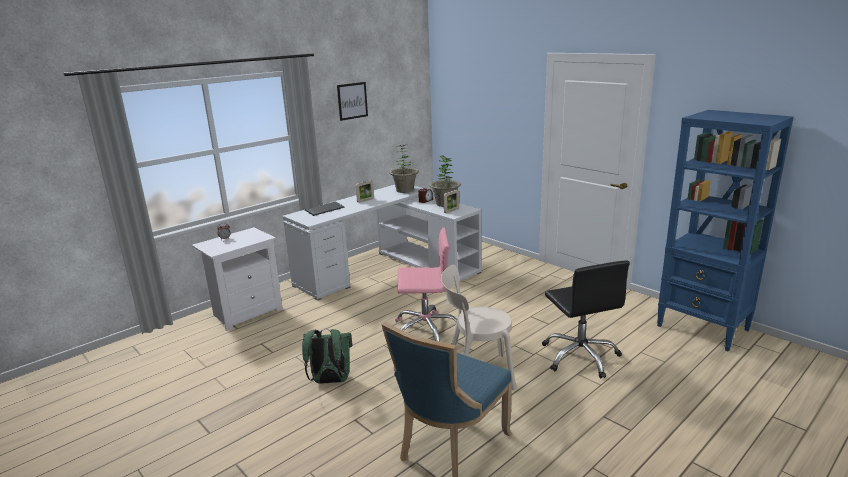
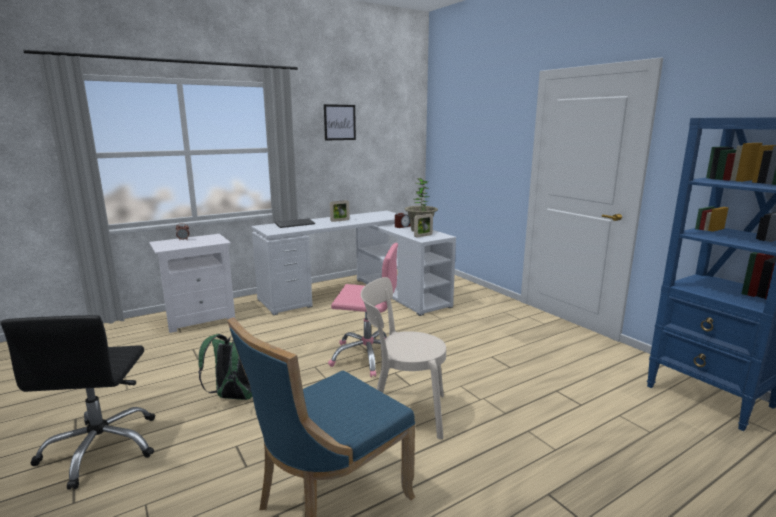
camera: 10 degrees right, 5 degrees down
(405, 190) = (384, 216): potted plant -> none
(580, 356) = (538, 410): black office chair -> black office chair (102, 448)

